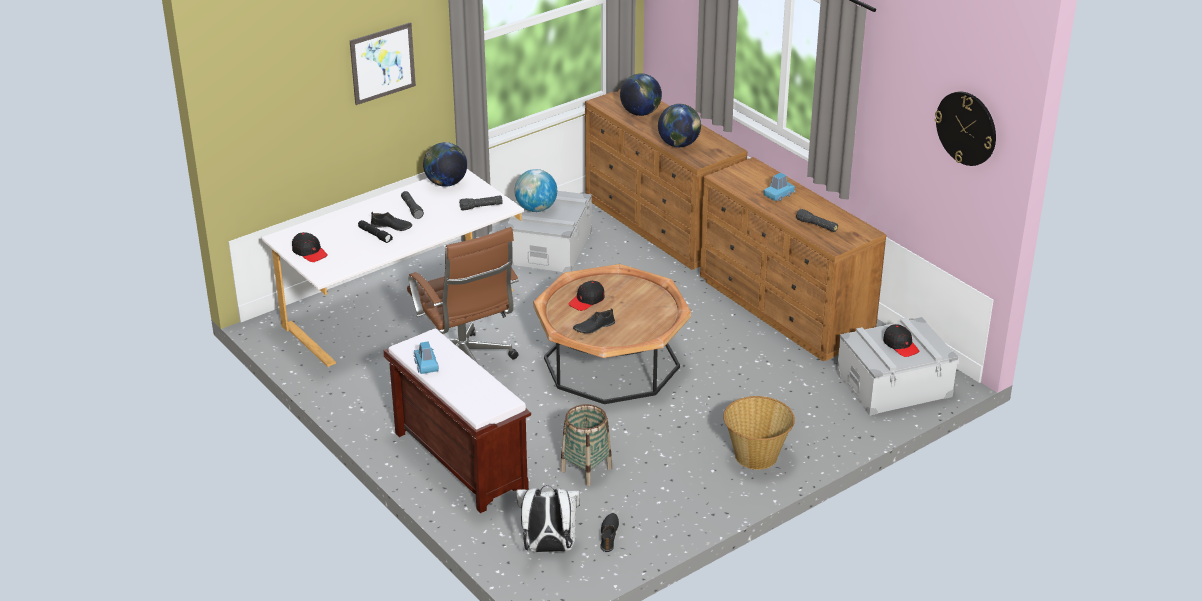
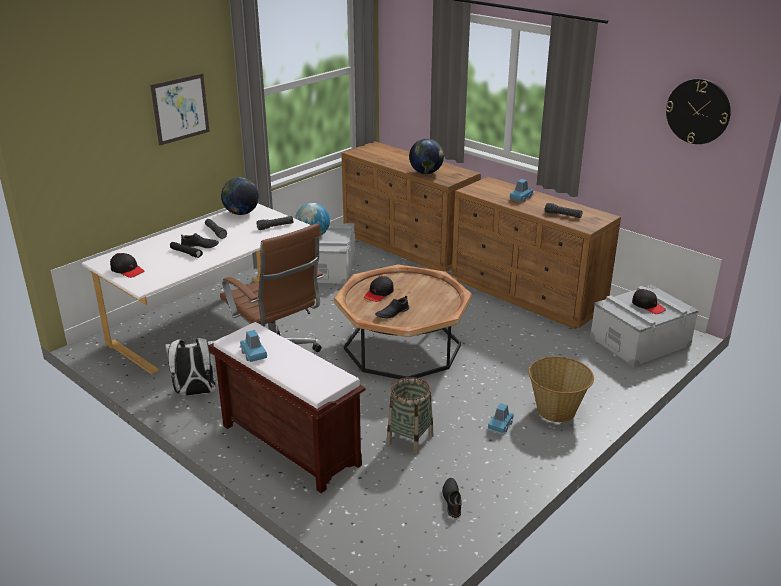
camera: 10 degrees left, 5 degrees down
(548, 548) = (397, 521): white backpack -> white backpack (196, 392)
(640, 113) = (387, 156): globe -> none
(687, 466) = (500, 426): none -> blue toy car

